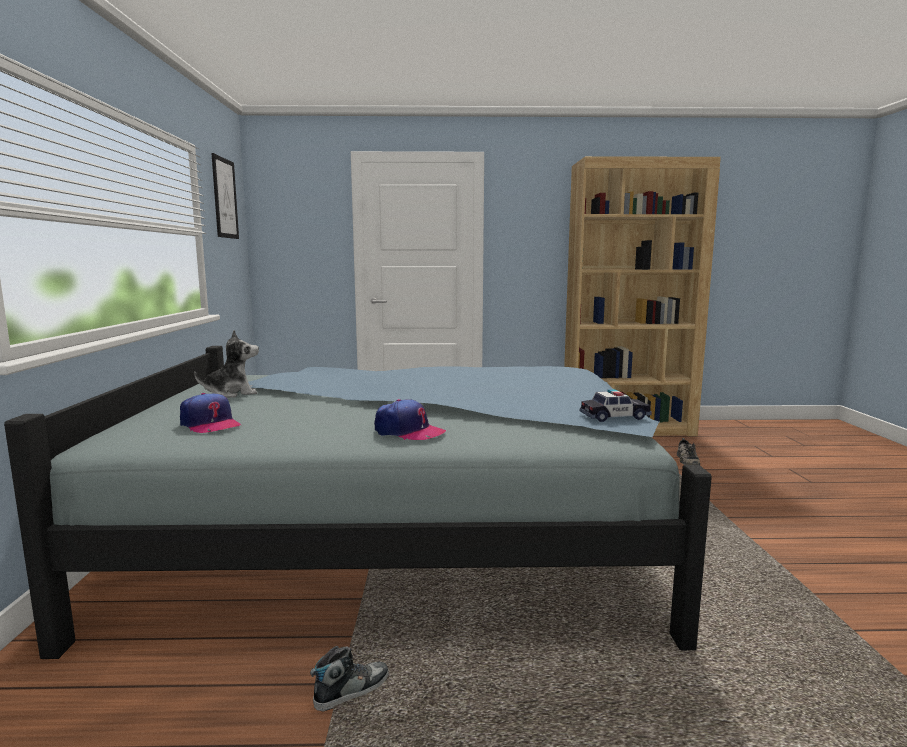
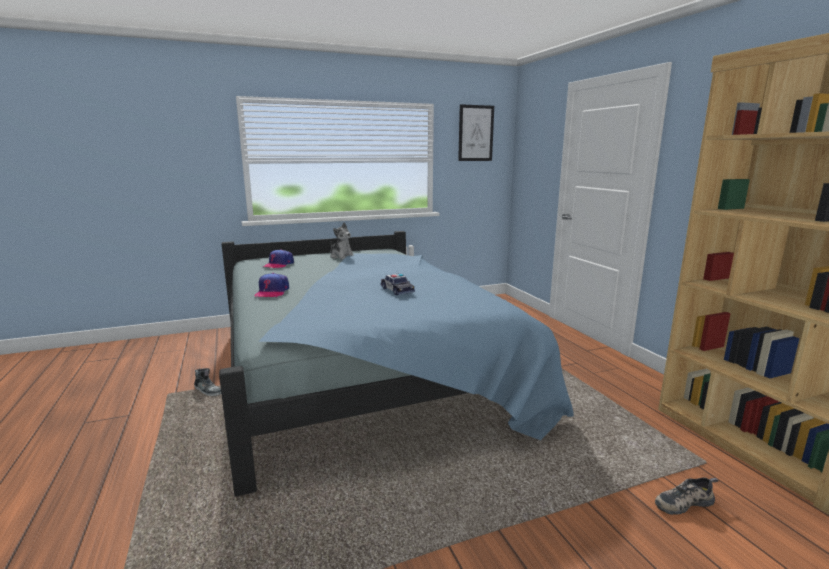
camera: 70 degrees right, 5 degrees up
(614, 416) = (308, 328): toy car -> toy car (397, 290)

